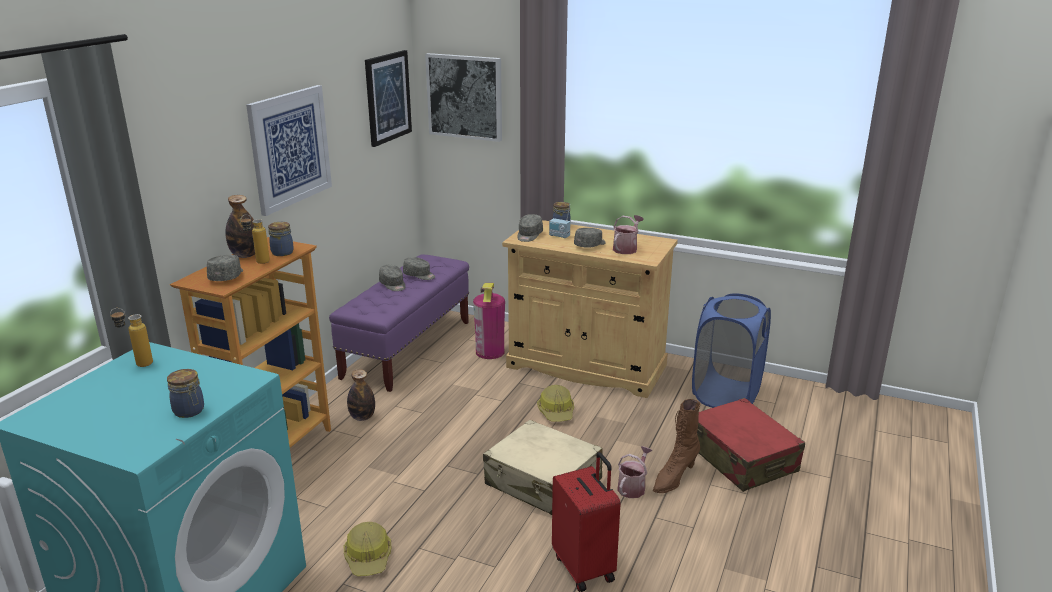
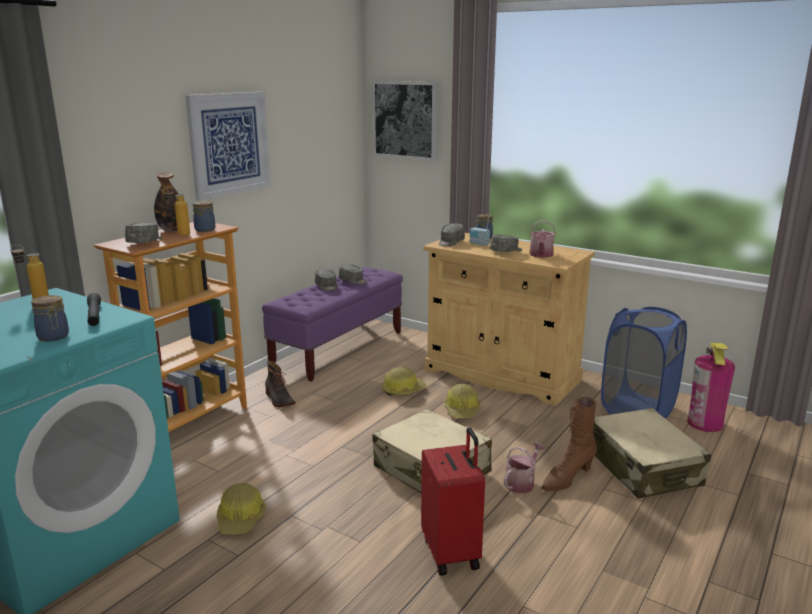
camera: 10 degrees right, 5 degrees down
(215, 378) = (94, 315): none -> black flashlight
(362, 417) = (278, 400): bottle -> boot
(387, 97) = (334, 117): picture -> none
(490, 352) = (413, 357): fire extinguisher -> fire extinguisher (705, 423)
(490, 393) = (403, 390): none -> hard hat
(626, 248) = (541, 255): watering can -> watering can turned 150 degrees clockwise
(741, 458) = (642, 467): red suitcase -> beige suitcase

